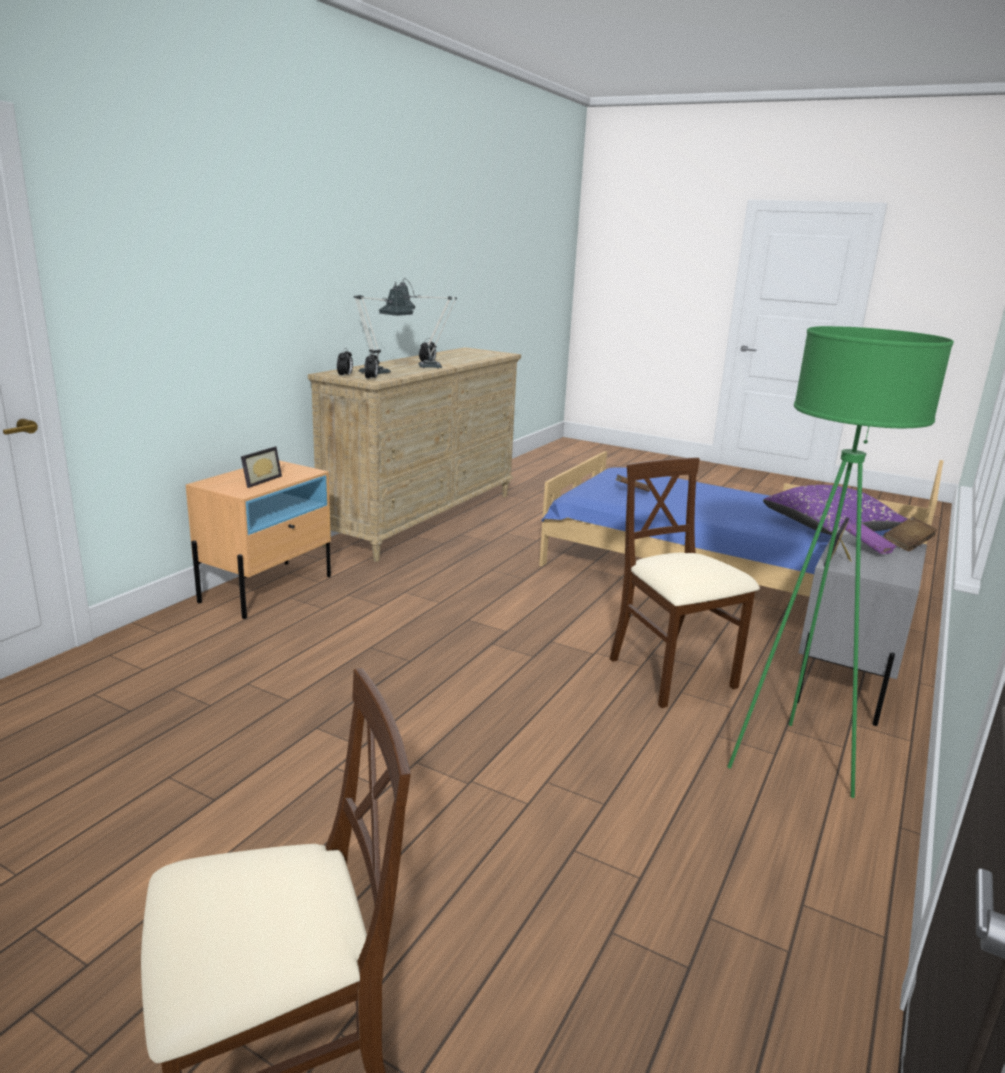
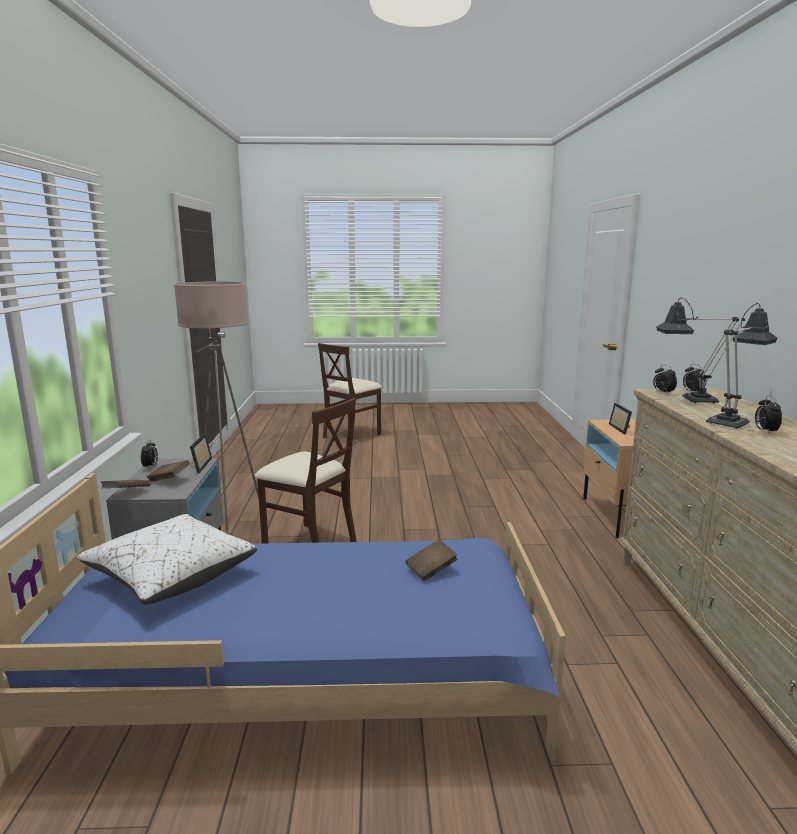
camera: 150 degrees right, 5 degrees down
(790, 761) = (229, 520): green floor lamp -> beige floor lamp
(830, 530) = (171, 576): purple pillow -> white pillow
(867, 549) = (169, 480): purple book -> brown book
(908, 574) = (150, 466): none -> alarm clock

